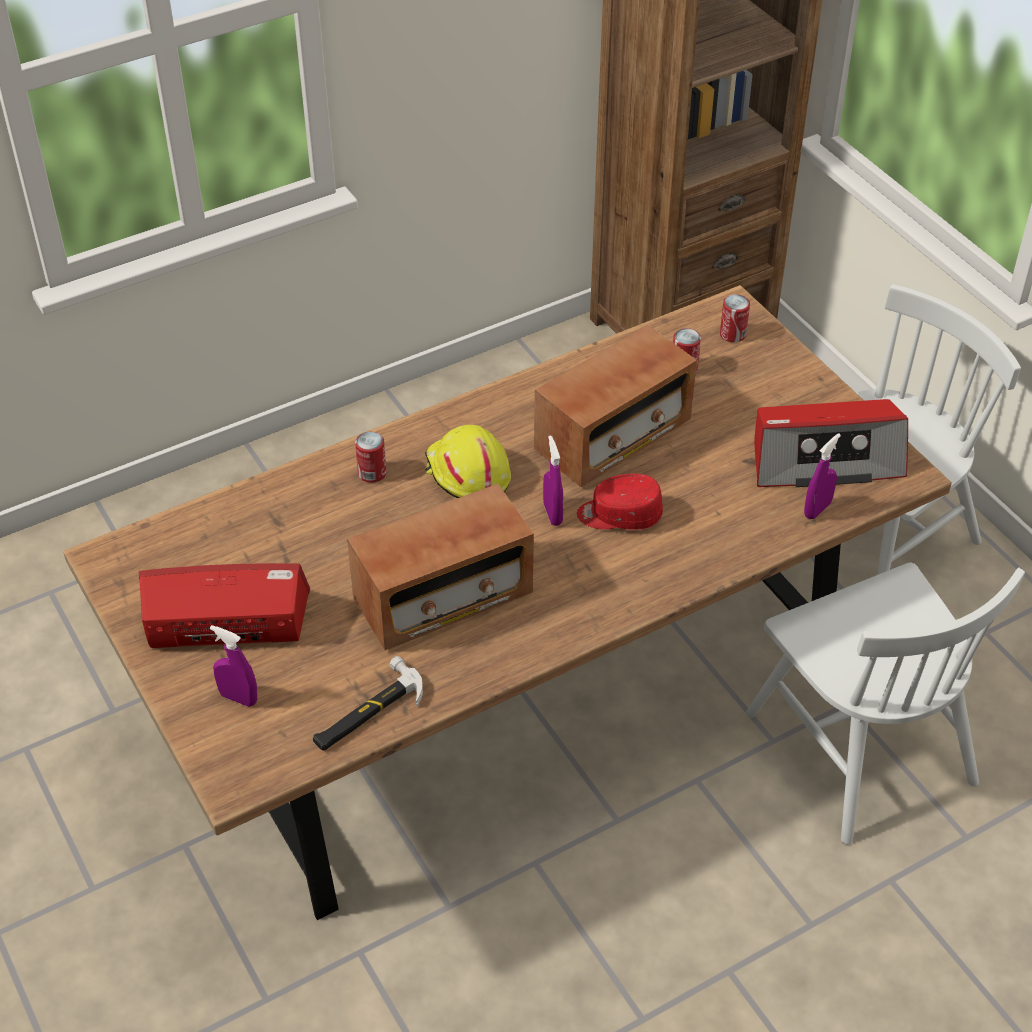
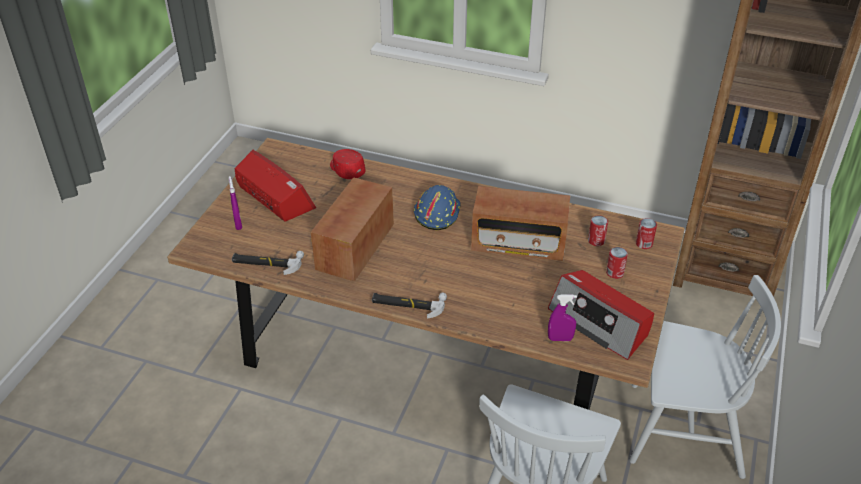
camera: 50 degrees right, 5 degrees down
(372, 473) = (403, 187): can -> can (615, 273)
(443, 598) = (355, 248): radio -> radio turned 90 degrees clockwise
(466, 474) = (436, 213): yellow hard hat -> blue hard hat
(552, 514) = (444, 252): purple spray bottle -> none
(615, 610) = (408, 304): none -> hammer
(619, 515) = (470, 273): red cap -> red cap (346, 170)

